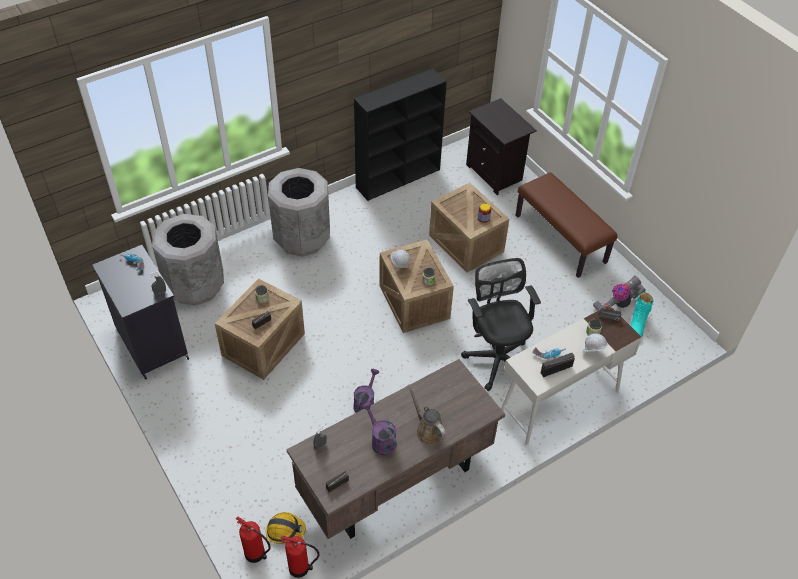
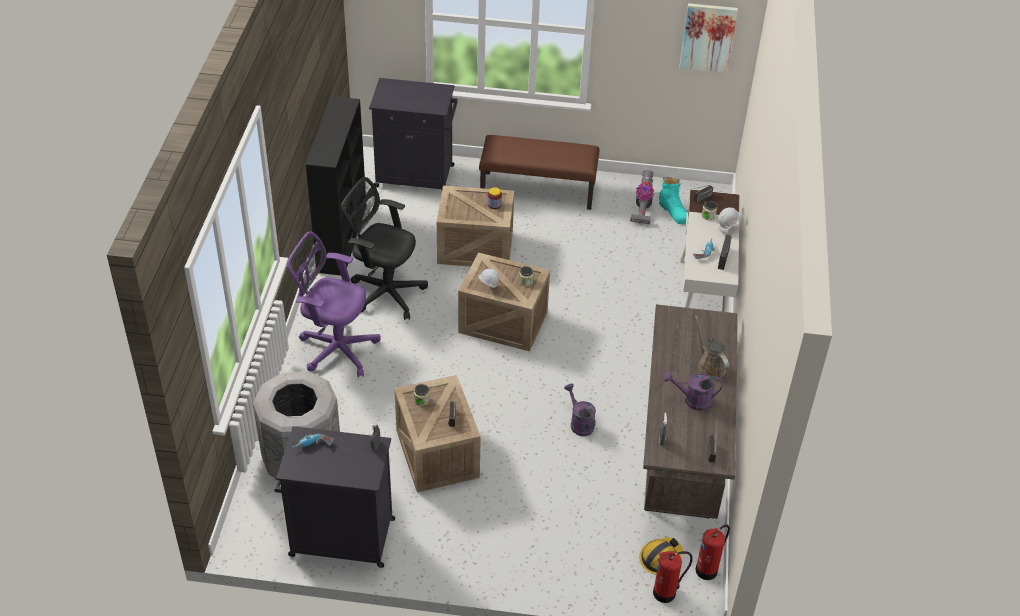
camera: 50 degrees left, 5 degrees down
(302, 238) = (335, 348): grey trash can -> purple office chair
(427, 430) = (709, 366): brown watering can -> brown watering can turned 60 degrees clockwise
(495, 173) = (416, 176): black nightstand -> black cabinet
(496, 357) = (618, 311): black office chair -> black office chair (384, 292)
(729, 192) = (708, 37): none -> picture

